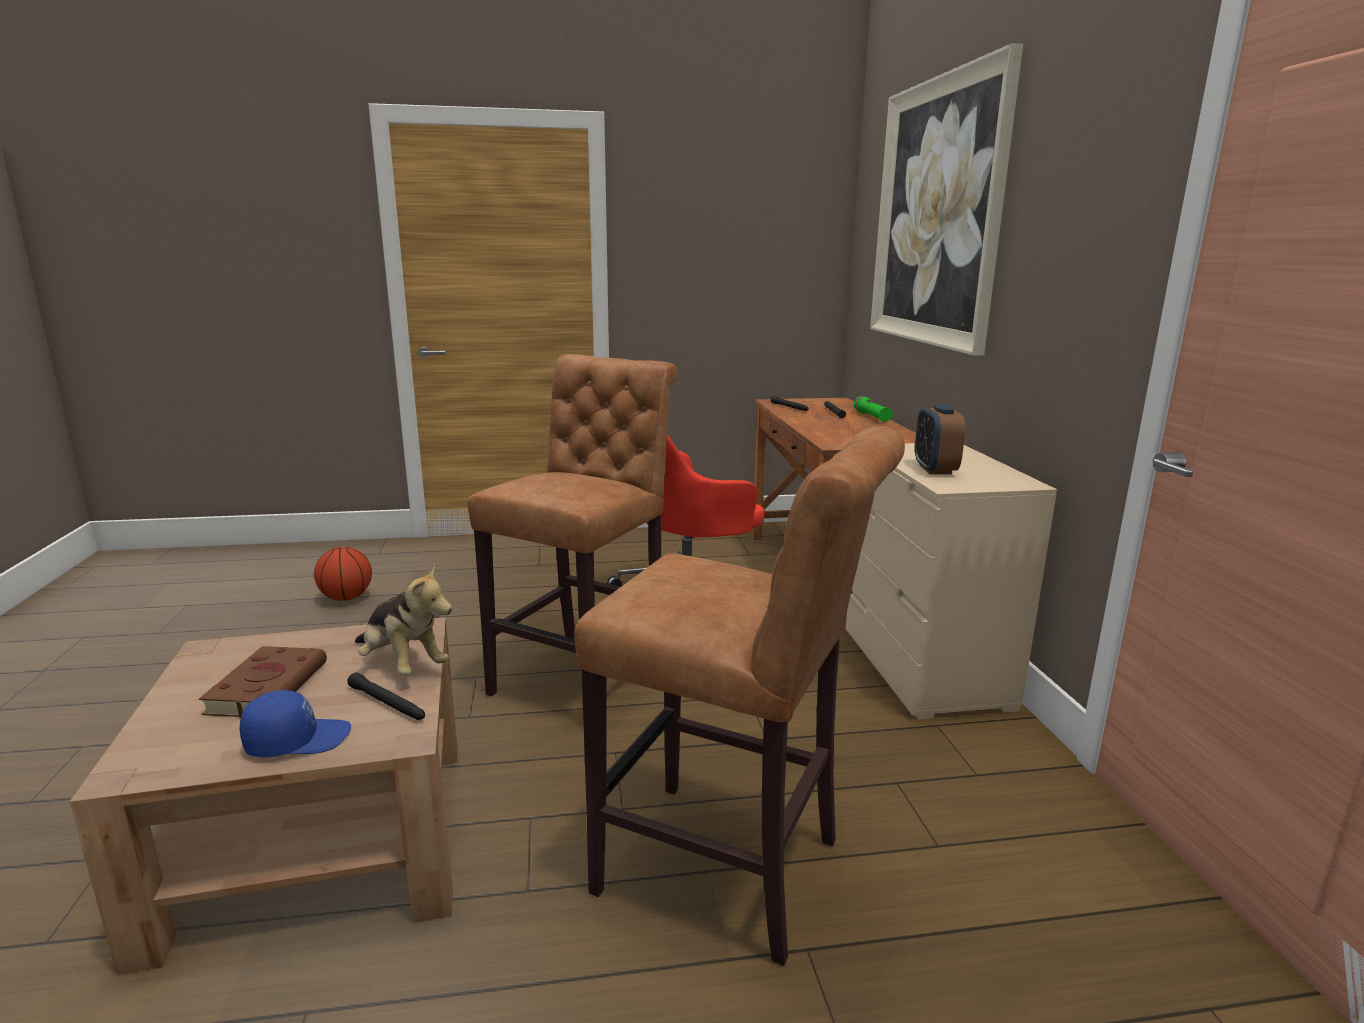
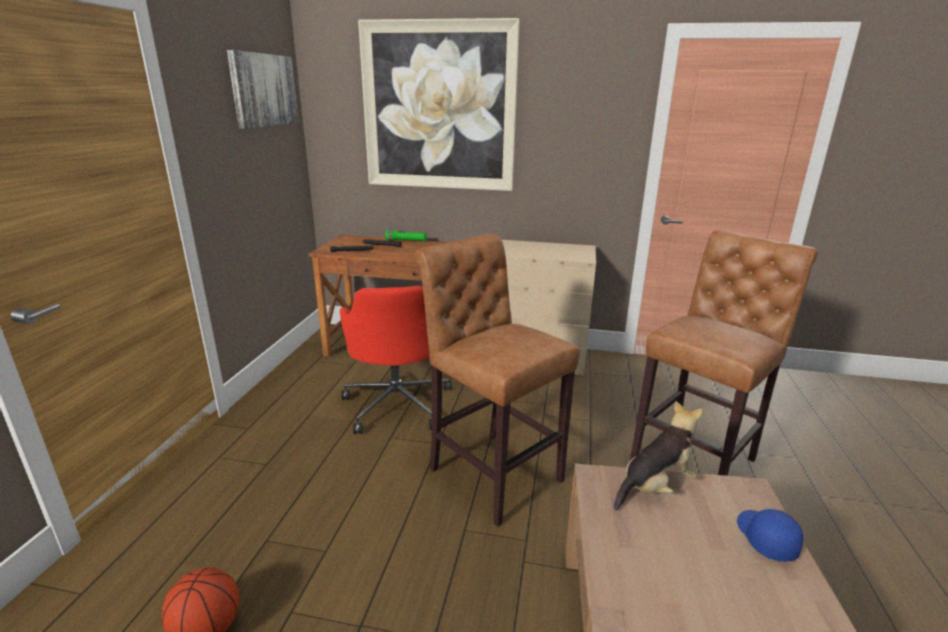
camera: 70 degrees left, 5 degrees up
(269, 686) = (690, 559): brown book -> none
(388, 703) = (711, 495): black flashlight -> none
(769, 200) = (263, 90): none -> picture
(935, 469) = (554, 254): alarm clock -> none

